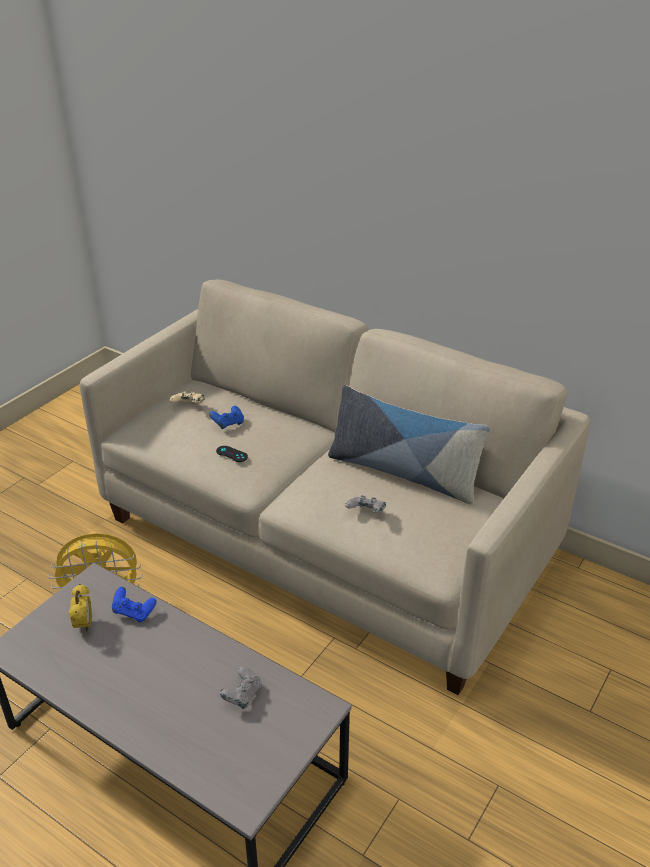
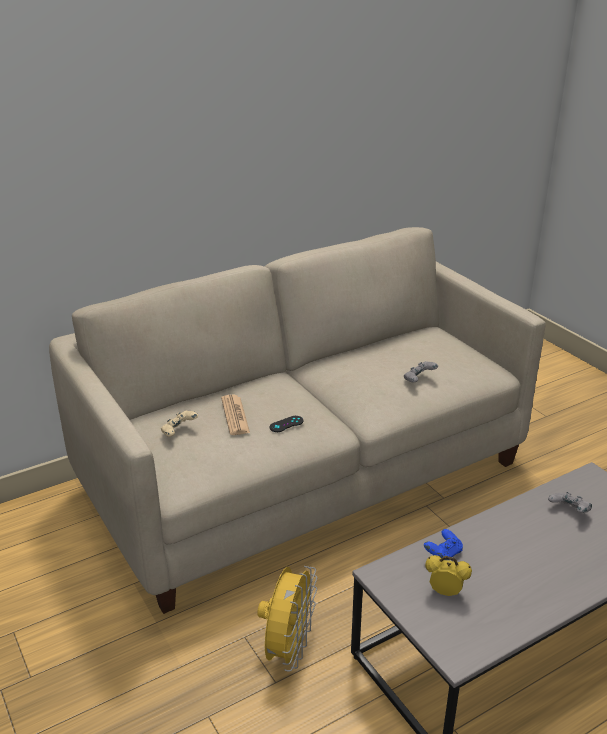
camera: 65 degrees left, 5 degrees down
(228, 424) = (235, 415): blue game controller -> newspaper
(403, 472) = (375, 352): pillow -> none

